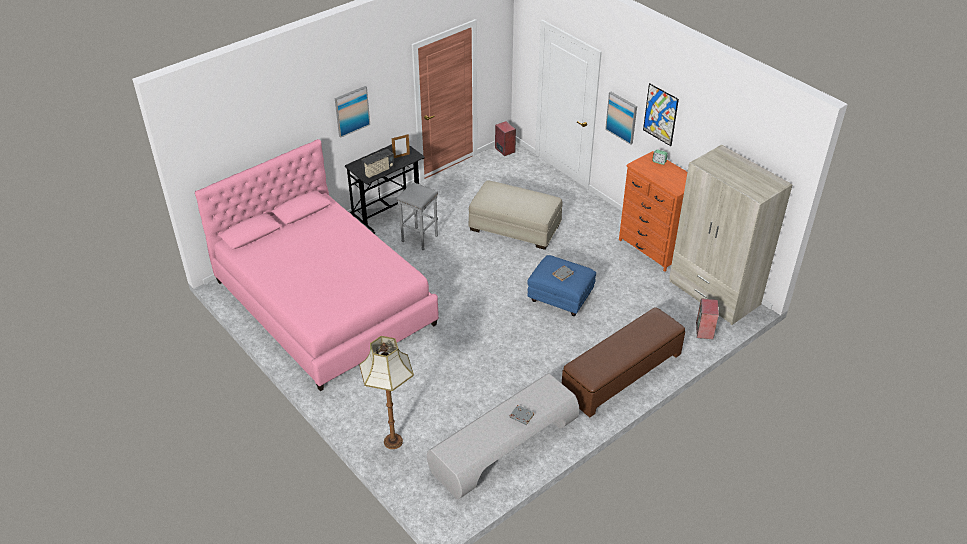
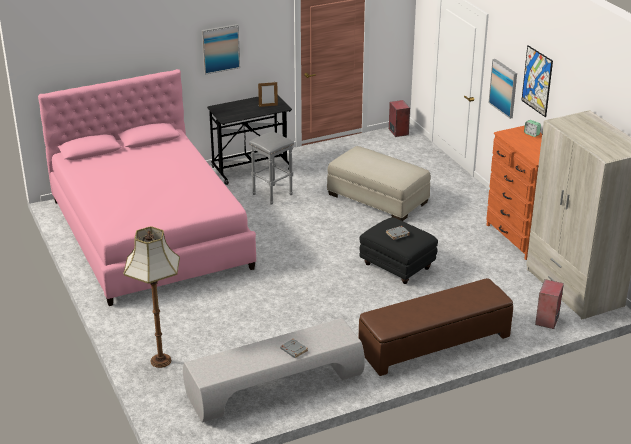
camera: 15 degrees right, 10 degrees down
(378, 171) = (239, 115): radio -> none
(561, 299) = (398, 267): blue ottoman -> black ottoman

